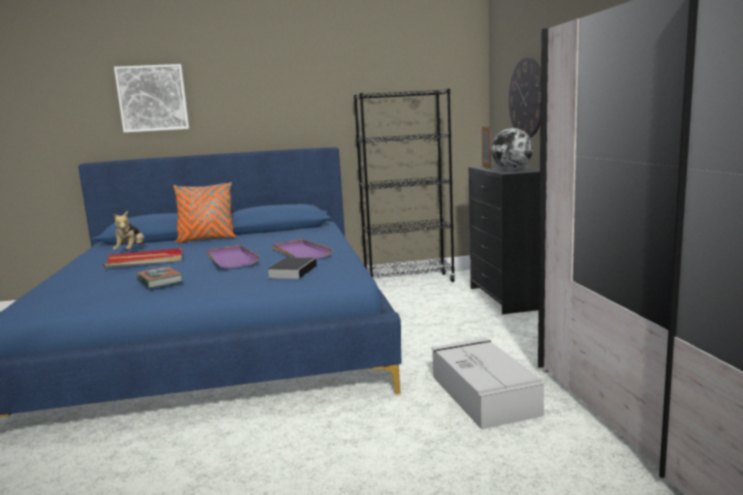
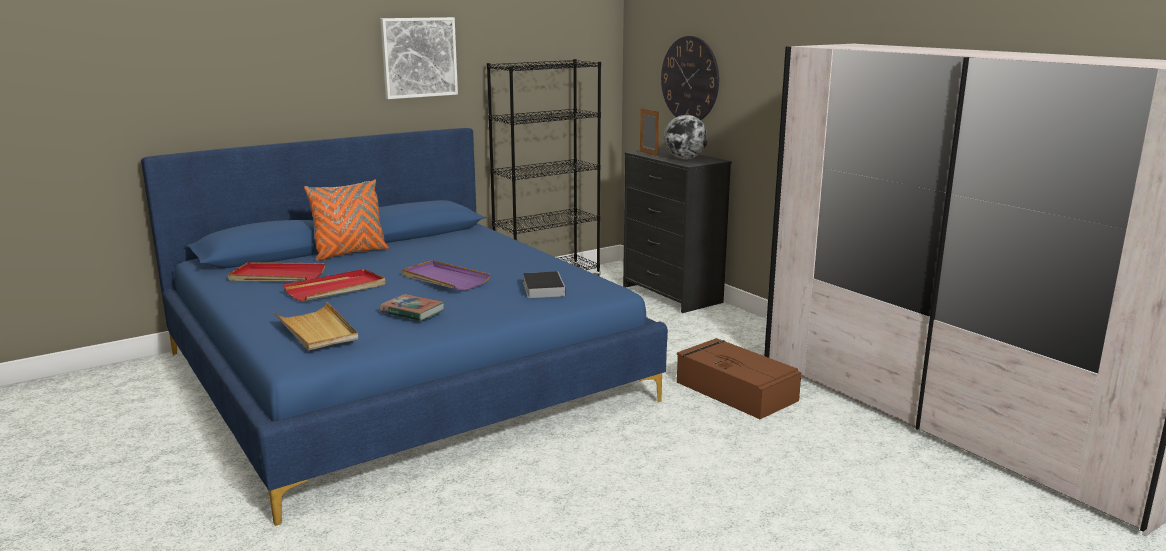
camera: 25 degrees left, 5 degrees up
(69, 288) = (317, 330): none -> beige tray
(131, 251) = (277, 276): plush toy -> red tray
(152, 98) = (238, 64): picture -> picture (419, 57)
(300, 253) = (512, 265): purple tray -> none
(483, 394) = (734, 390): grey storage box -> brown storage box

